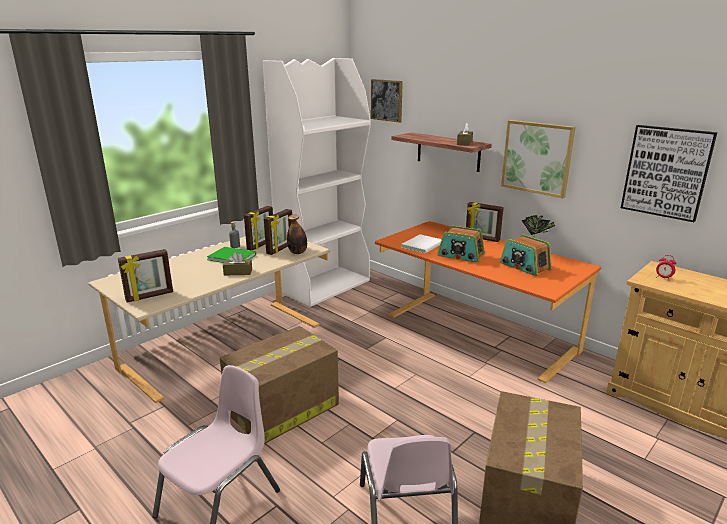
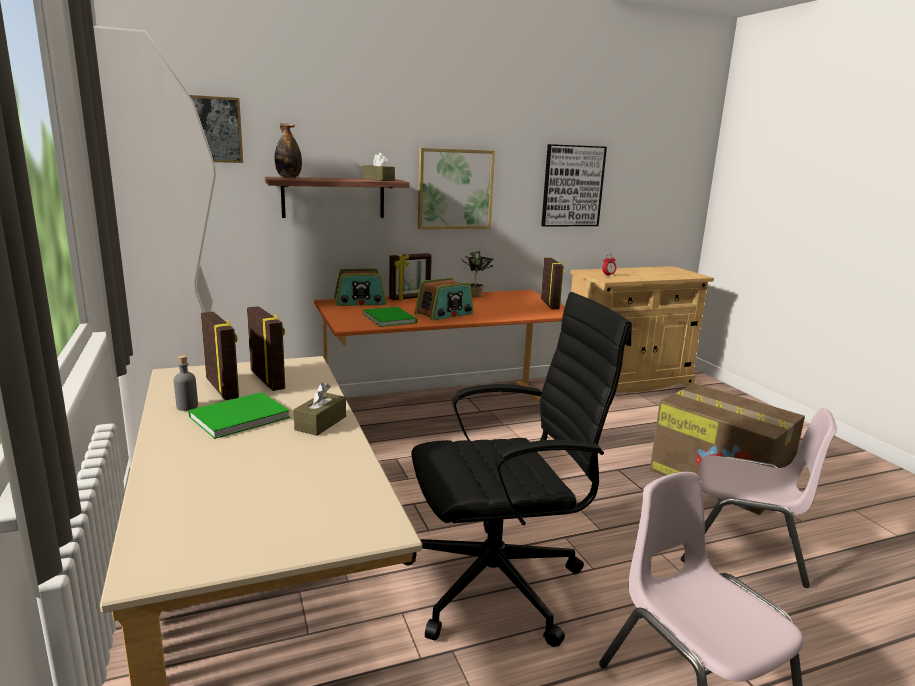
camera: 65 degrees left, 5 degrees down
(150, 296) = (327, 518): picture frame -> picture frame (550, 304)
(281, 409) = (499, 584): cardboard box -> black office chair
(297, 252) = (303, 373): bottle -> bottle (288, 177)
(424, 245) = (390, 318): white book -> green book
(524, 266) = (503, 305): radio -> radio (360, 302)

